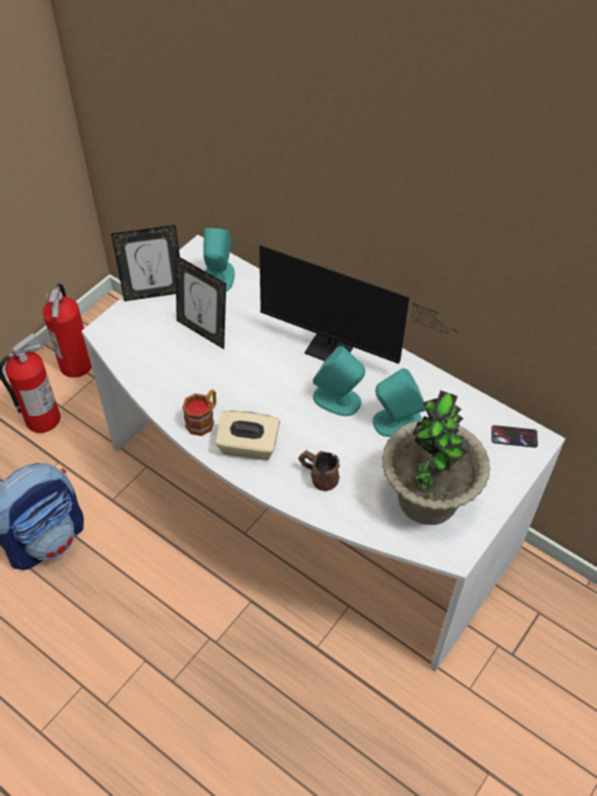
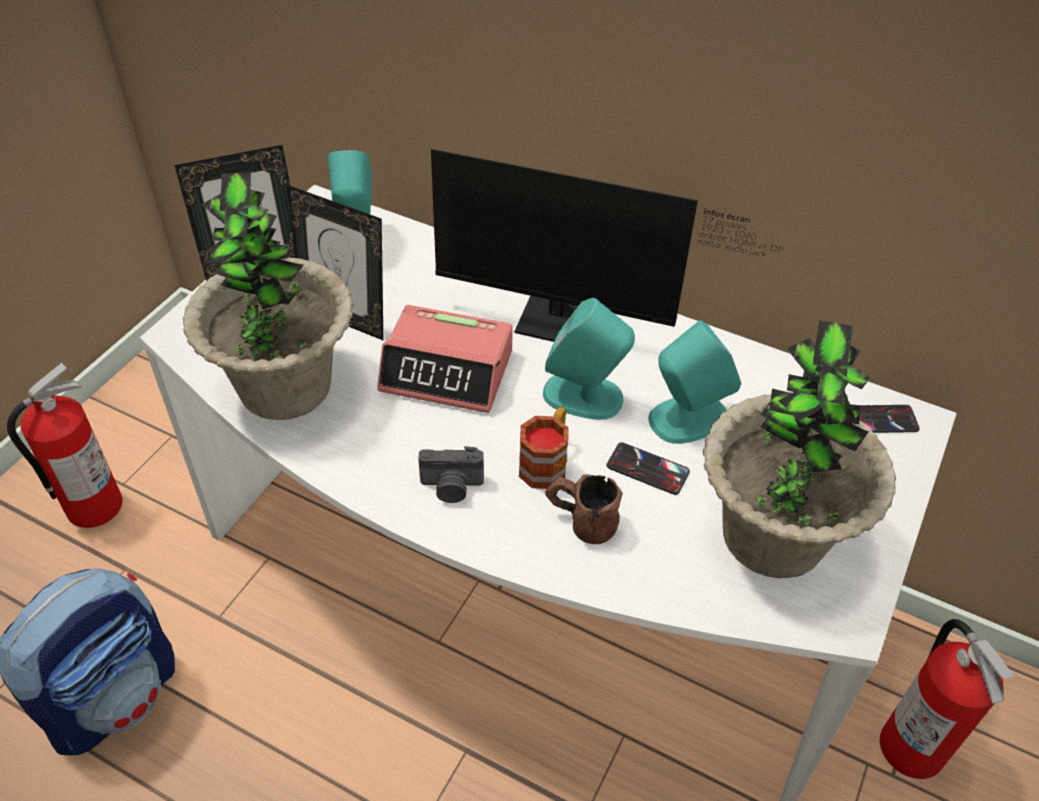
camera: 10 degrees left, 5 degrees down
(77, 364) = (143, 419): fire extinguisher -> fire extinguisher (912, 746)
(162, 373) = (285, 386): none -> potted plant
(203, 420) = (367, 452): mug -> mug (546, 462)
(248, 447) = (451, 487): beige tissue box -> camera
(259, 374) = (448, 371): none -> alarm clock
(364, 450) = (647, 469): none -> phone

